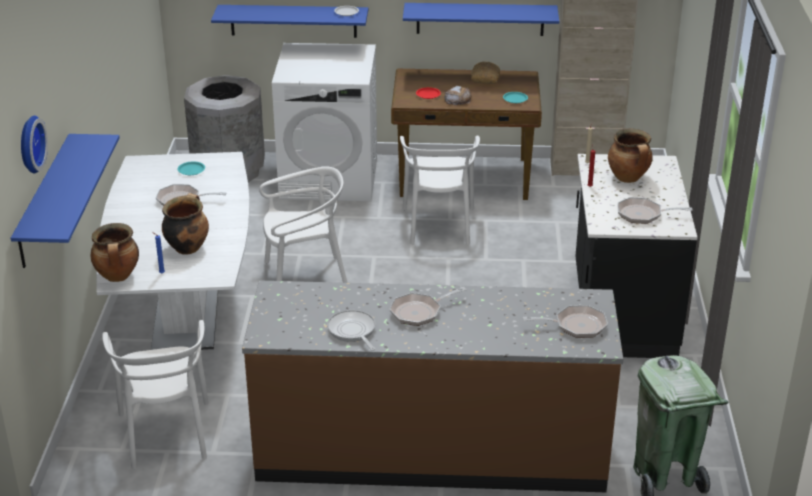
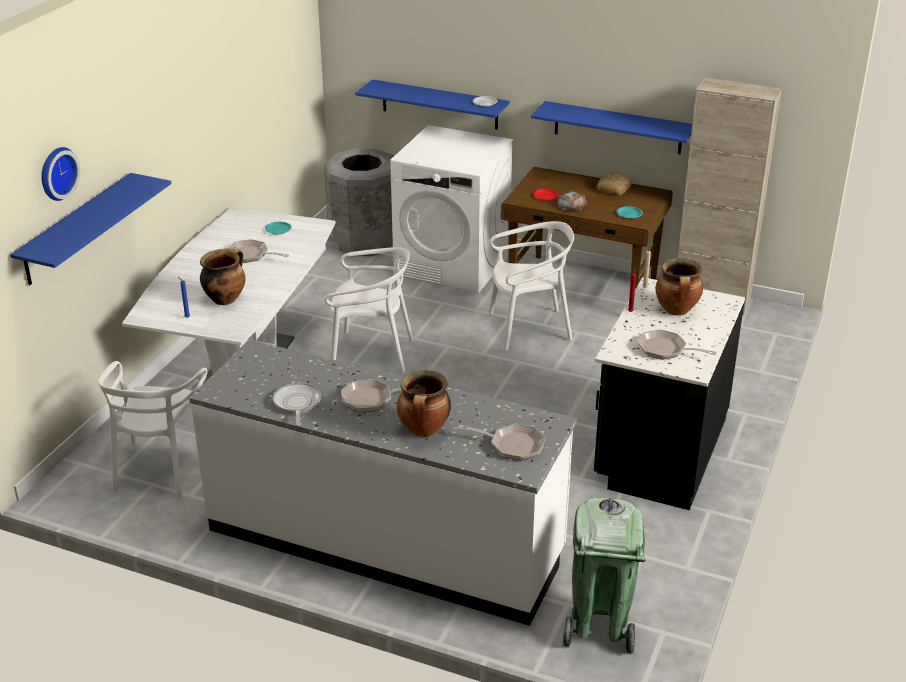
camera: 20 degrees right, 0 degrees up
(118, 276) = (149, 313): cooking pot -> cooking pot (424, 430)
(431, 450) = (385, 541): brown counter -> white counter
(439, 225) = (529, 328): white chair -> white chair turned 120 degrees counterclockwise

